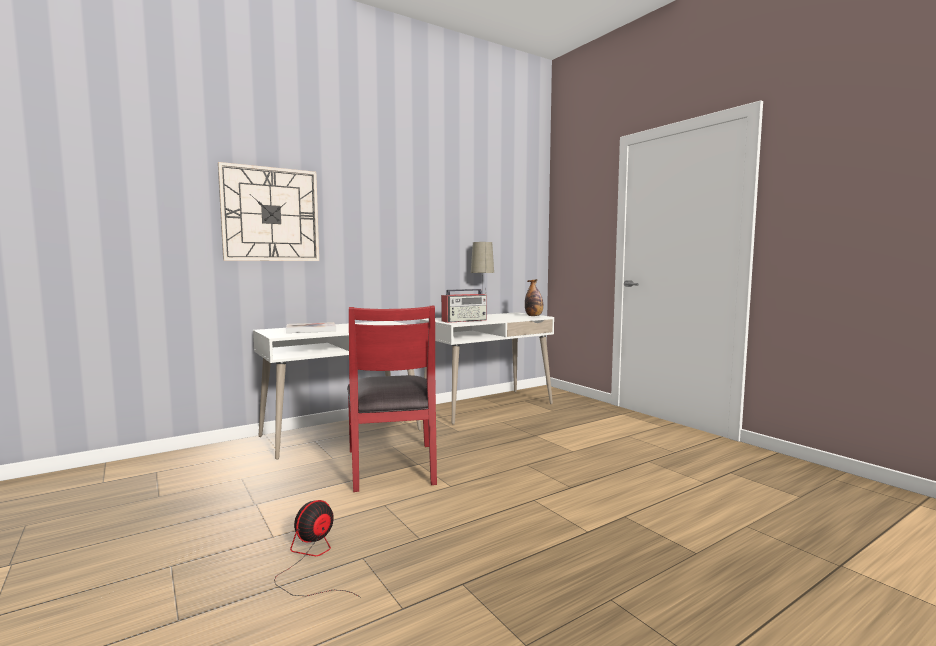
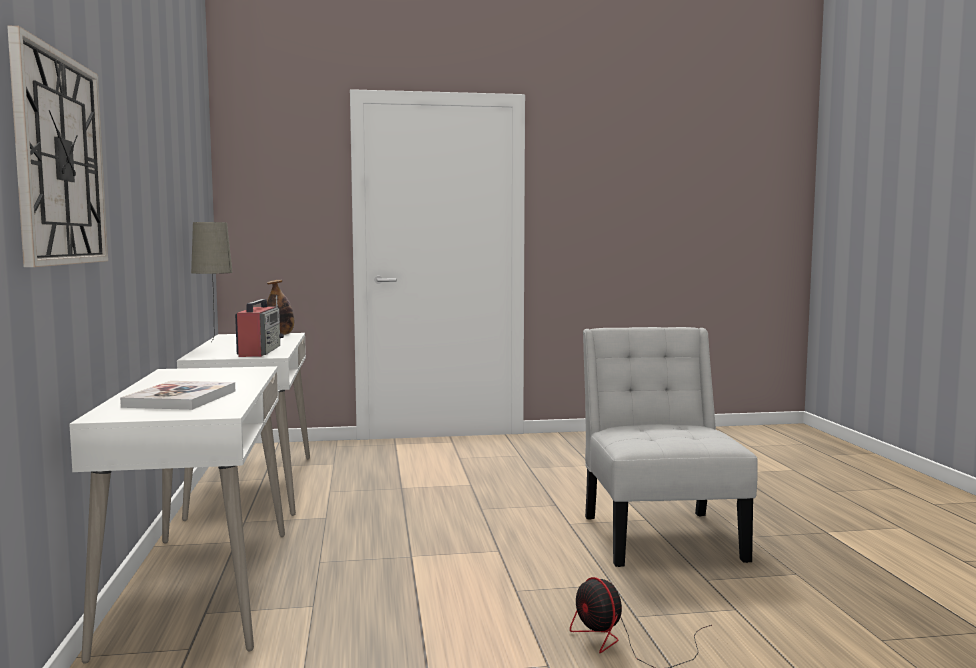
camera: 65 degrees left, 0 degrees up
(392, 466) = (399, 571): red chair -> none
(555, 544) = (660, 534): none -> white chair

